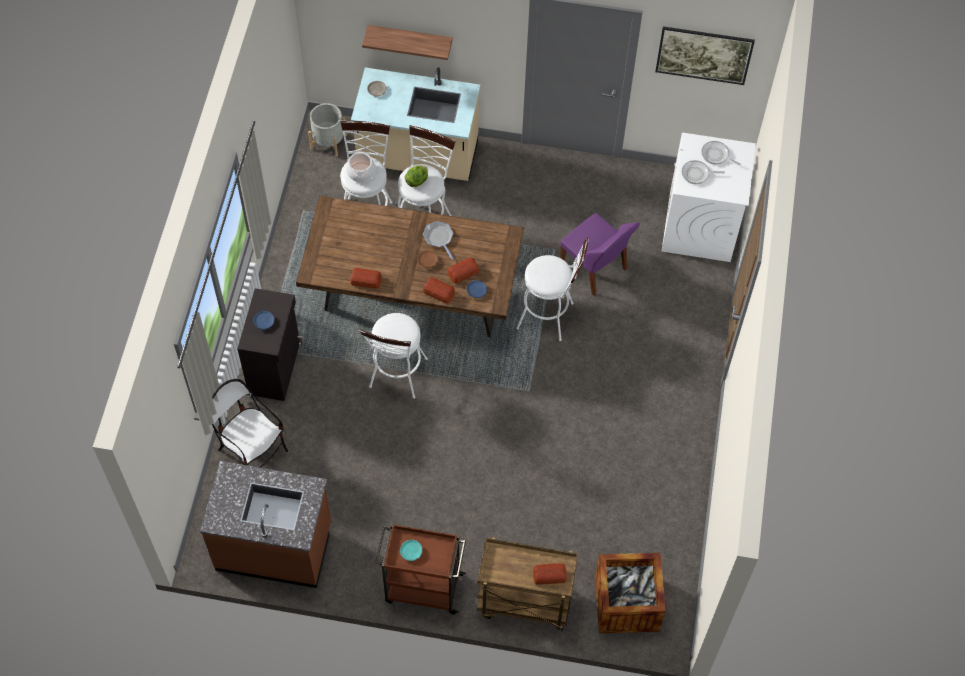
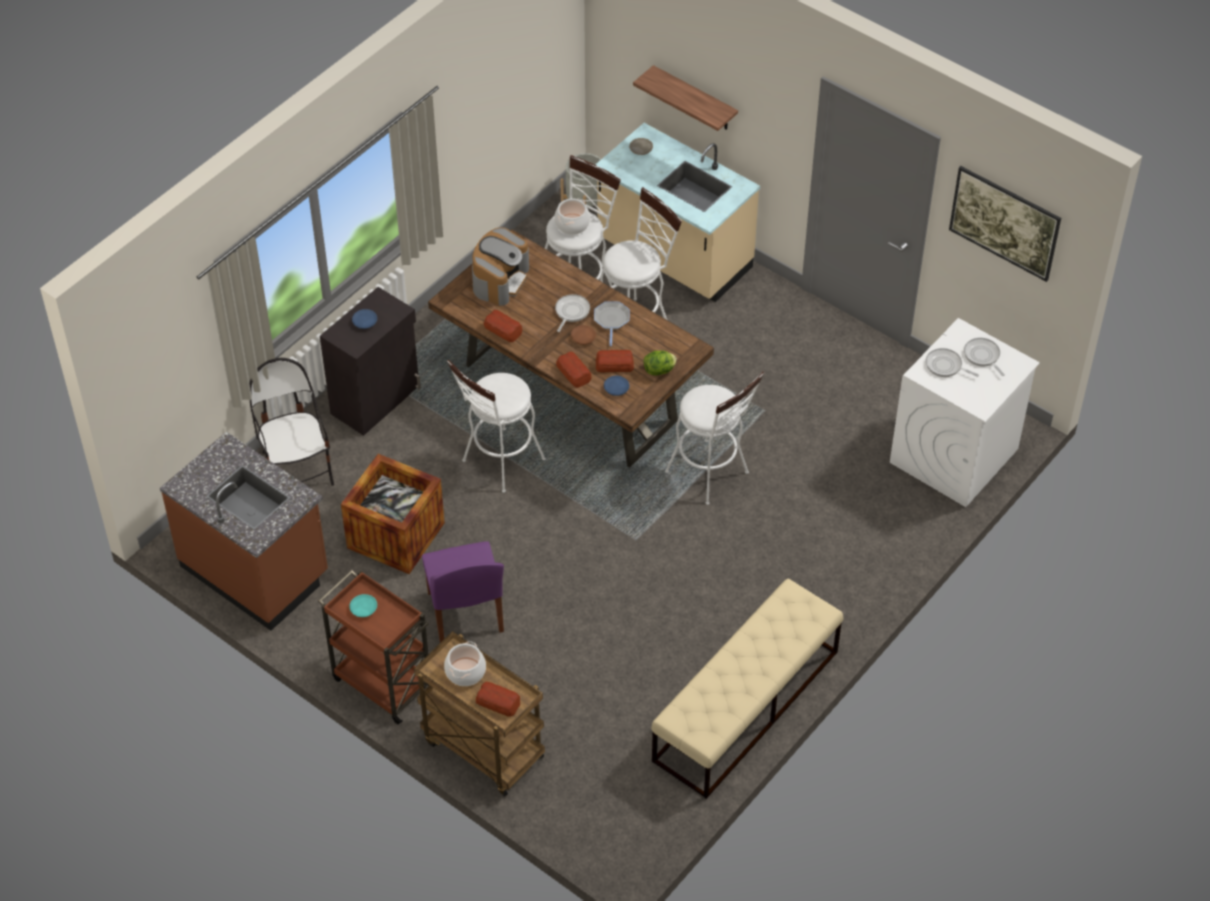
camera: 30 degrees right, 10 degrees down
(337, 241) = (500, 280): none -> coffee machine
(406, 244) = (571, 312): none -> frying pan
(417, 181) = (627, 256): lettuce -> lettuce (659, 370)
(512, 563) = (465, 671): none -> cooking pot
(594, 268) = (797, 448): purple chair -> purple chair (465, 614)
(626, 603) = (596, 804): crate -> crate (396, 535)
(679, 480) = (745, 706): none -> beige bench

